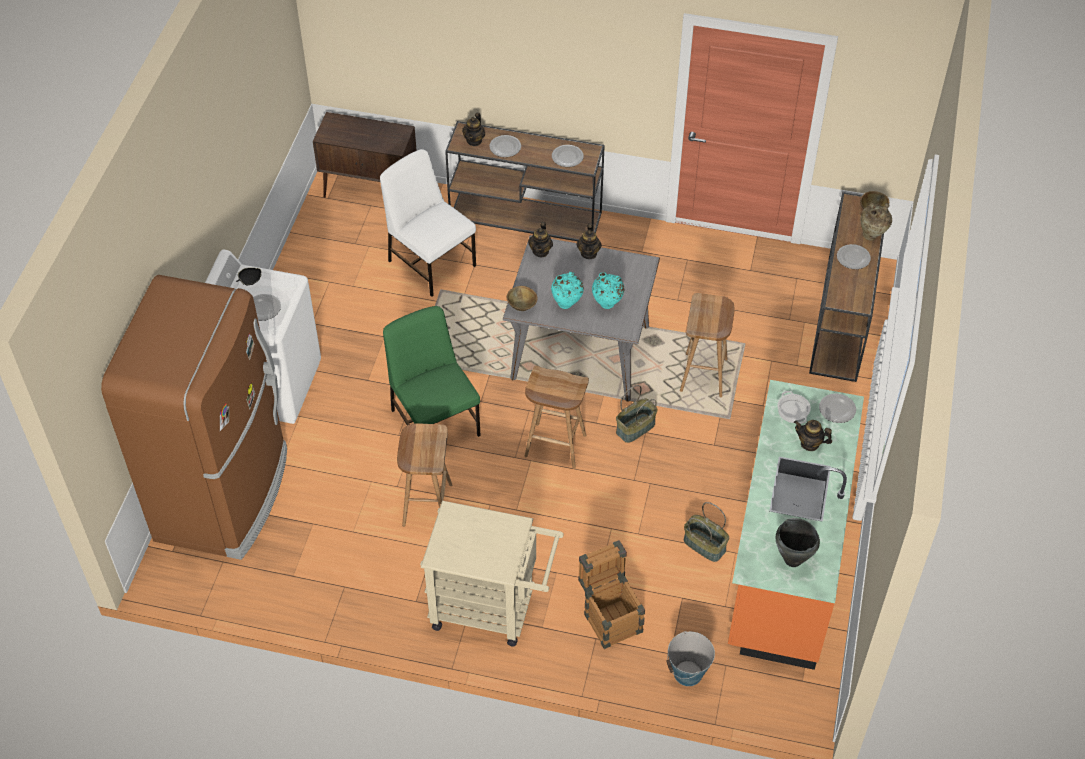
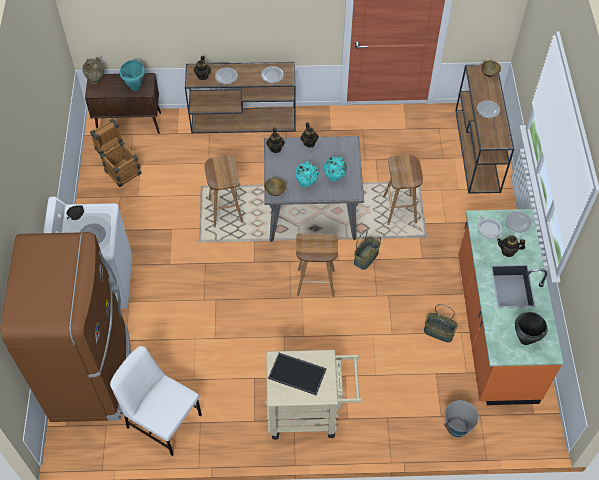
camera: 15 degrees left, 5 degrees up
(383, 139) = (135, 87): none -> turquoise cooking pot
(427, 504) = (240, 346): brown stool -> brown stool (225, 210)
(431, 262) = (188, 167): white chair -> white chair (163, 420)
(435, 421) = (227, 283): green chair -> none
(474, 536) = (298, 373): none -> tray
(610, 617) = (392, 399): crate -> crate (120, 169)
(872, 235) = (495, 92): beige vase -> beige vase (96, 80)

